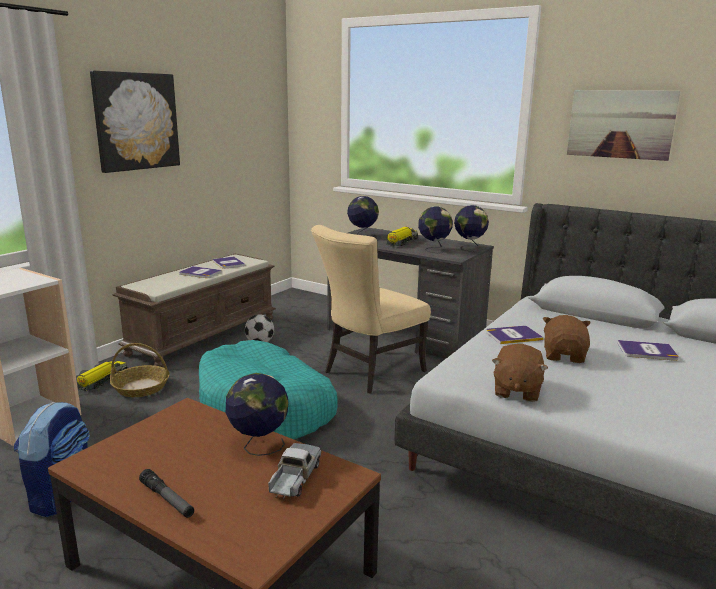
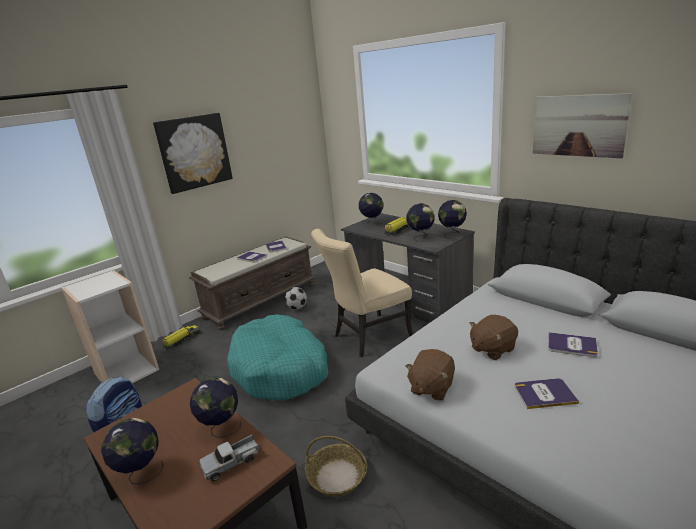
camera: 15 degrees right, 5 degrees up
(141, 387) = (204, 347): basket -> basket (338, 476)
(167, 499) = (141, 474): flashlight -> globe
(294, 479) = (232, 462): toy truck -> toy truck turned 150 degrees counterclockwise
(513, 335) = (459, 325): book -> book (544, 394)
(564, 356) = (492, 349): brown plush toy -> brown plush toy turned 150 degrees counterclockwise

